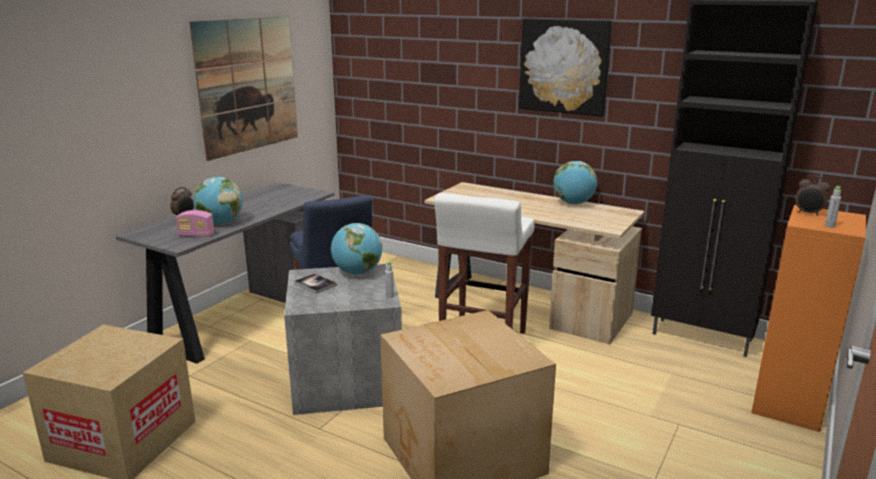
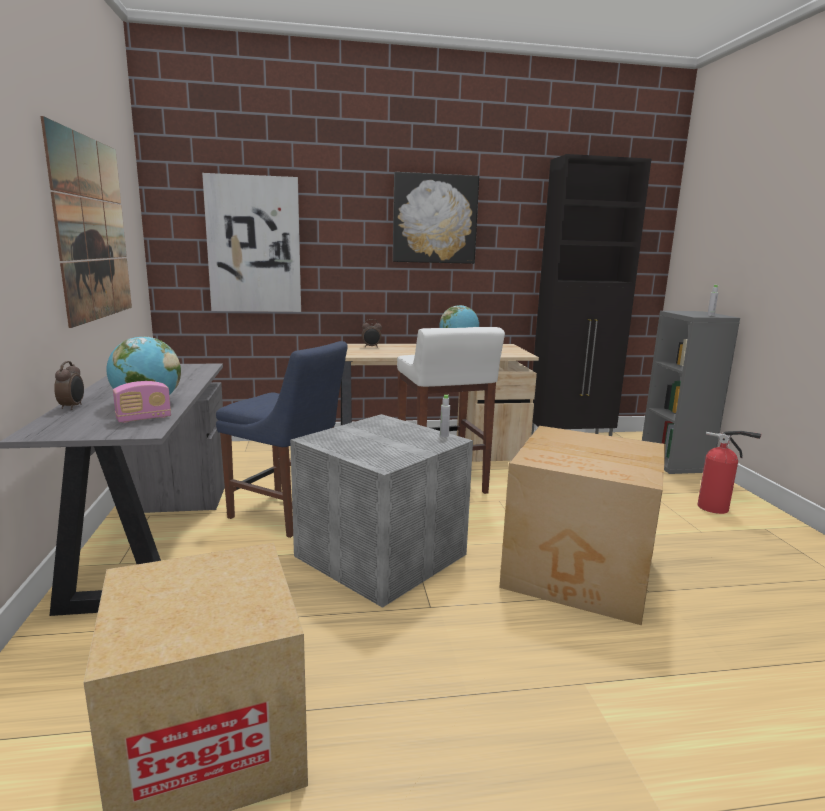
camera: 40 degrees left, 5 degrees down
(315, 284) = (351, 444): book -> none
(357, 273) = (369, 426): globe -> none
(406, 85) = (254, 245): none -> picture
(728, 468) = (716, 508): none -> fire extinguisher
(789, 405) = (675, 463): orange bookcase -> grey bookcase
(808, 213) = (681, 312): alarm clock -> alarm clock (371, 347)

